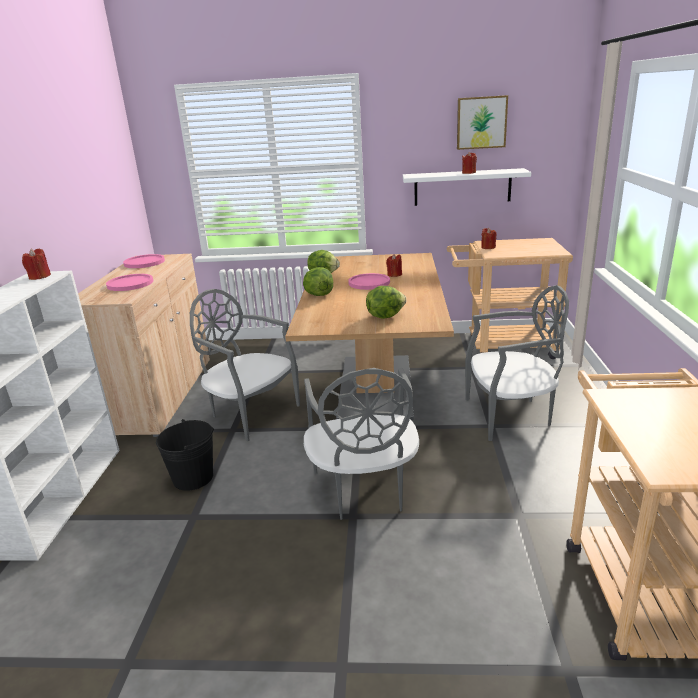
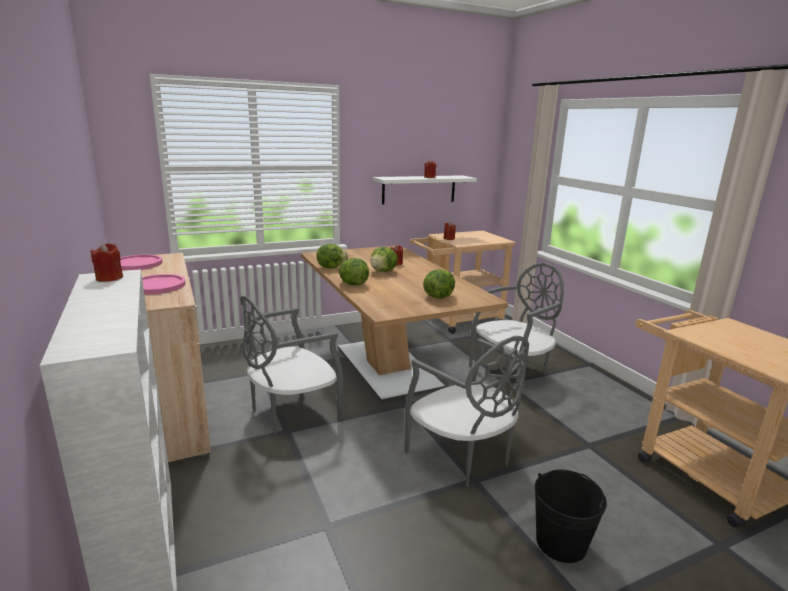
camera: 30 degrees left, 5 degrees down
(193, 478) = (289, 487): black bucket -> black bucket (561, 543)
(251, 413) = (291, 412): grey chair -> grey chair turned 45 degrees counterclockwise
(369, 283) = (383, 271): pink plate -> lettuce
(481, 122) = (434, 137): picture -> none

